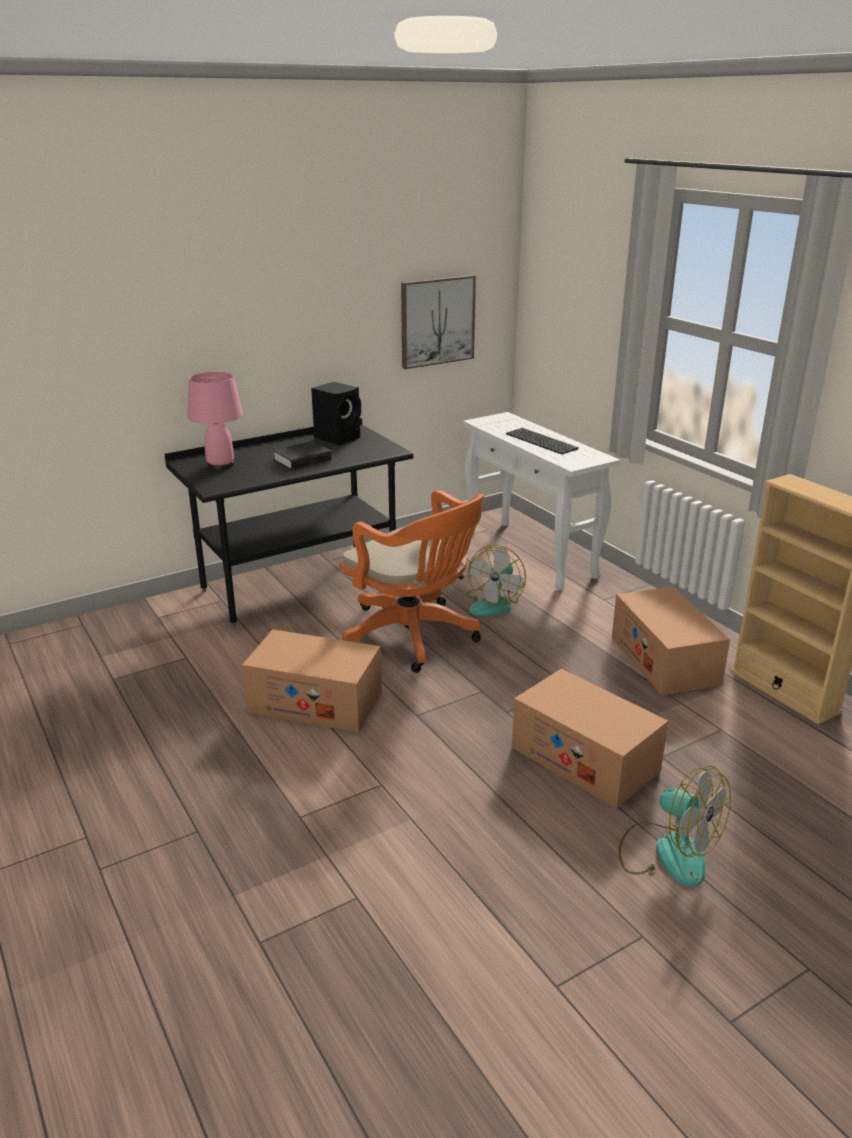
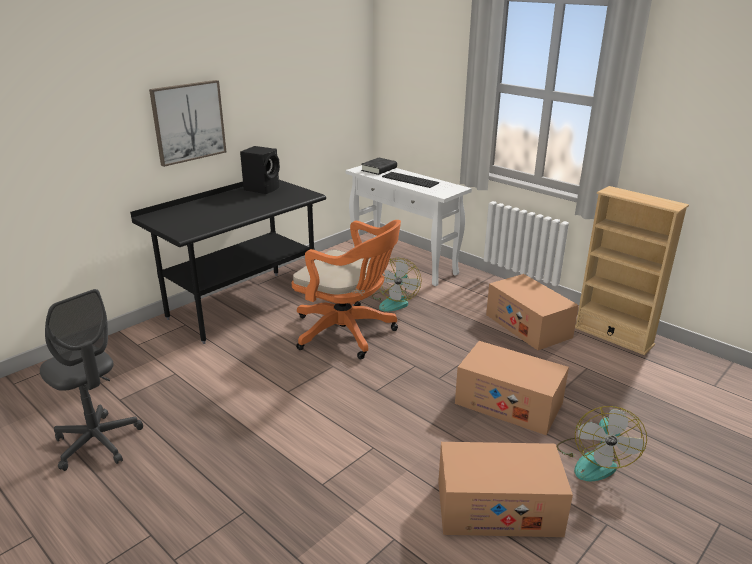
camera: 15 degrees left, 0 degrees up
(71, 724) = (98, 442): none -> grey office chair
(220, 465) = (180, 217): pink table lamp -> none
(302, 460) = (244, 208): black book -> black book (379, 169)
(315, 702) = (295, 392): cardboard box -> cardboard box (498, 508)
(437, 321) = (321, 96): picture -> picture (188, 122)
(668, 852) = (594, 460): fan -> fan turned 75 degrees clockwise

